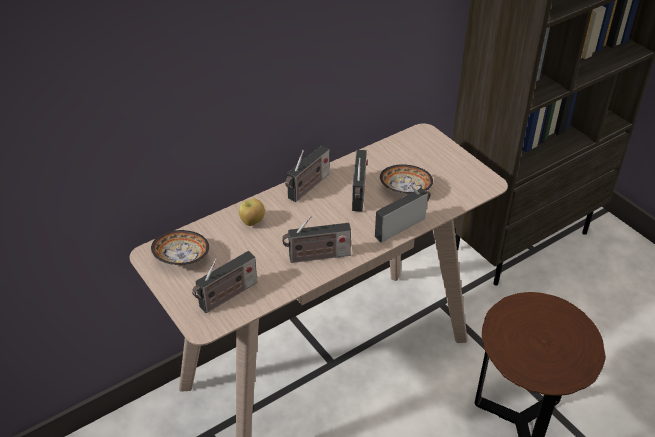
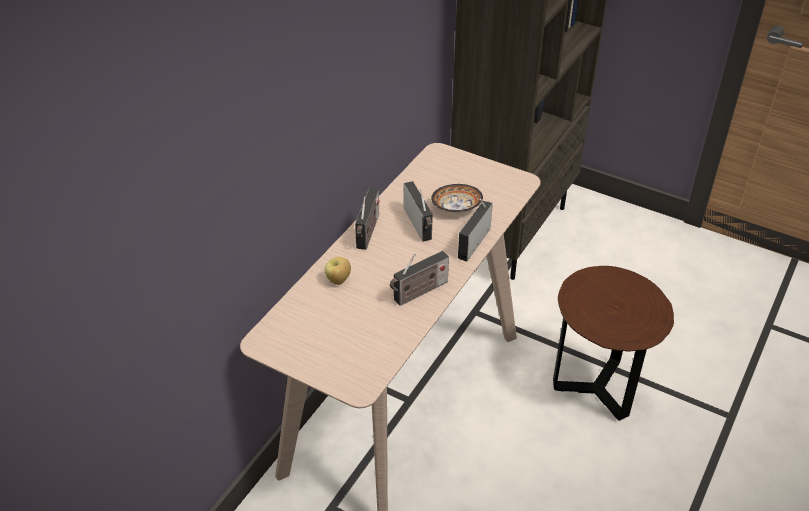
camera: 25 degrees left, 0 degrees up
(181, 257) = (293, 334): bowl -> none
(226, 297) = (362, 355): radio -> none

